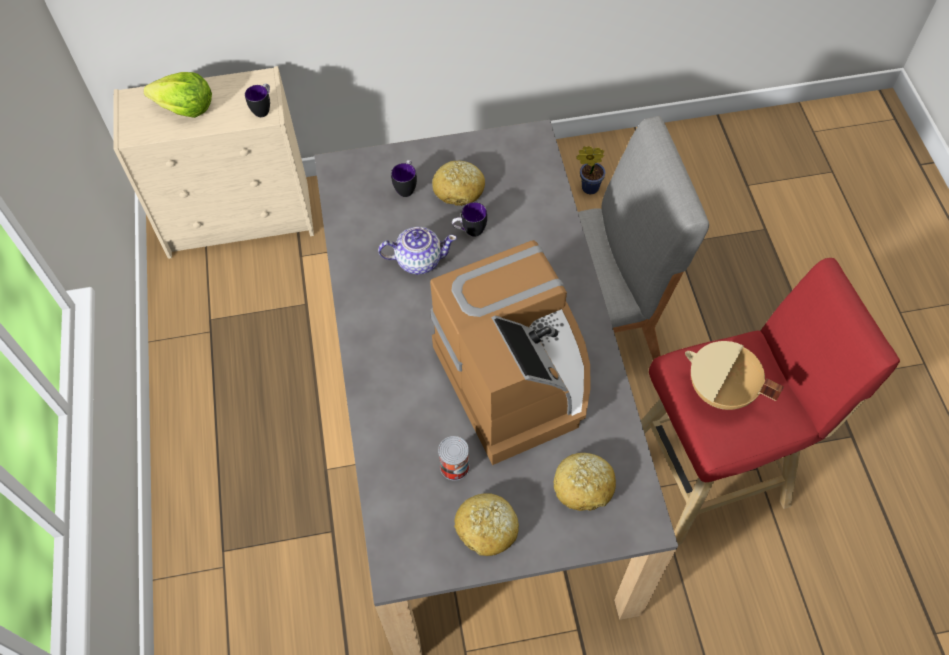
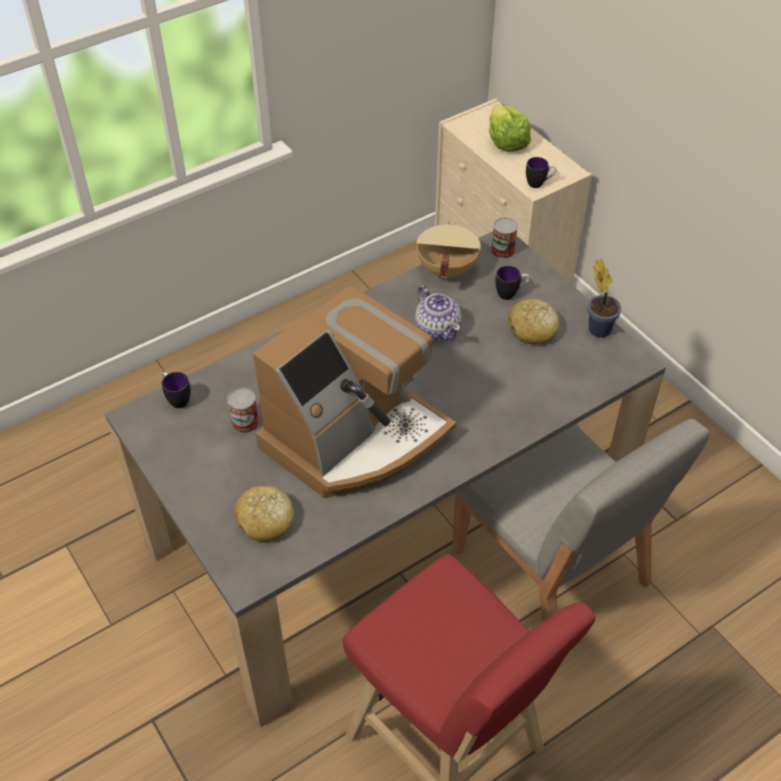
camera: 65 degrees right, 10 degrees down
(347, 170) = (503, 250): none -> can
(469, 231) = (490, 352): mug -> mug (176, 399)
(487, 528) = (196, 463): bread -> none
(587, 187) = (725, 517): potted plant -> potted plant (598, 327)
(720, 391) = (434, 616): beige cooking pot -> beige cooking pot (445, 269)

